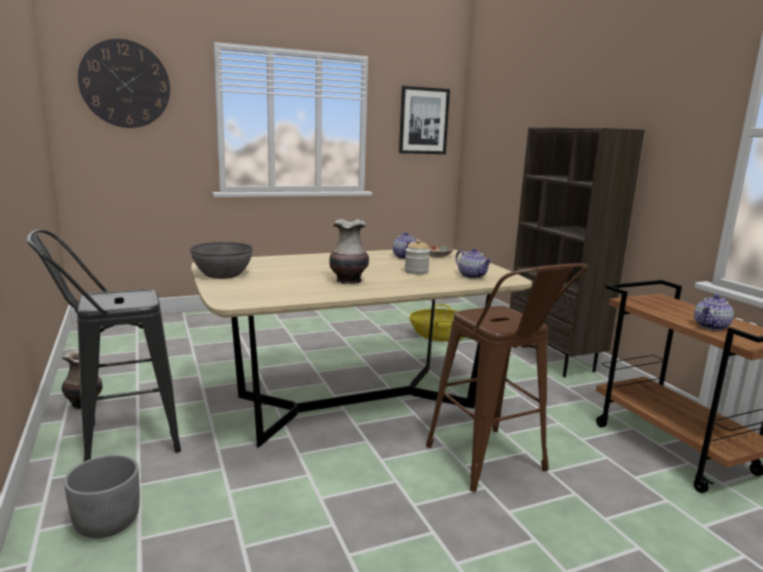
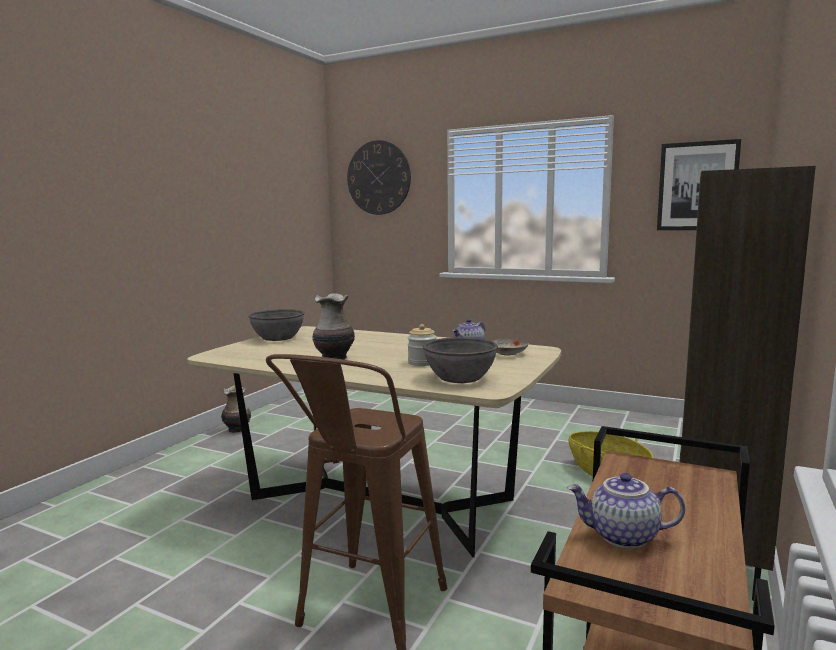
camera: 50 degrees right, 5 degrees down
(107, 523) = (109, 503): grey planter -> none
(119, 440) = (206, 459): black stool -> none
(472, 276) = (460, 377): teapot -> grey bowl

